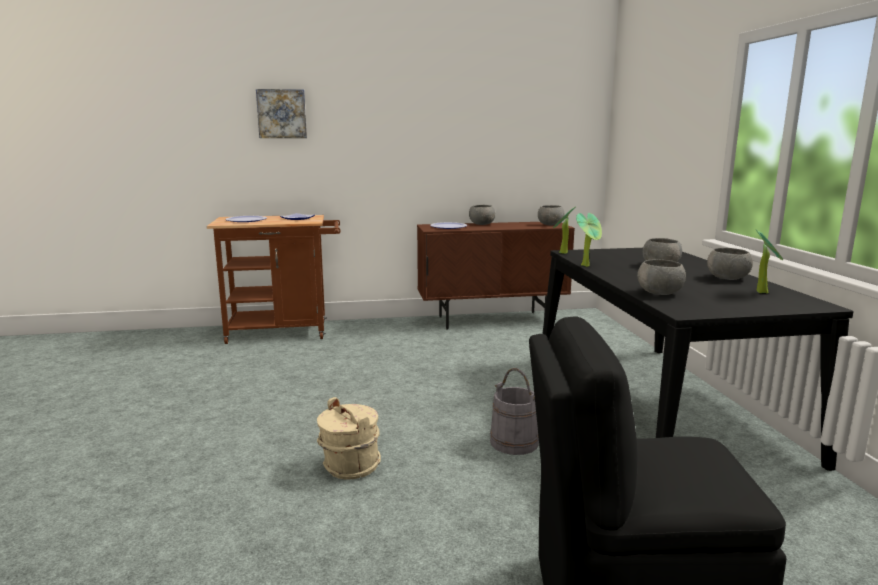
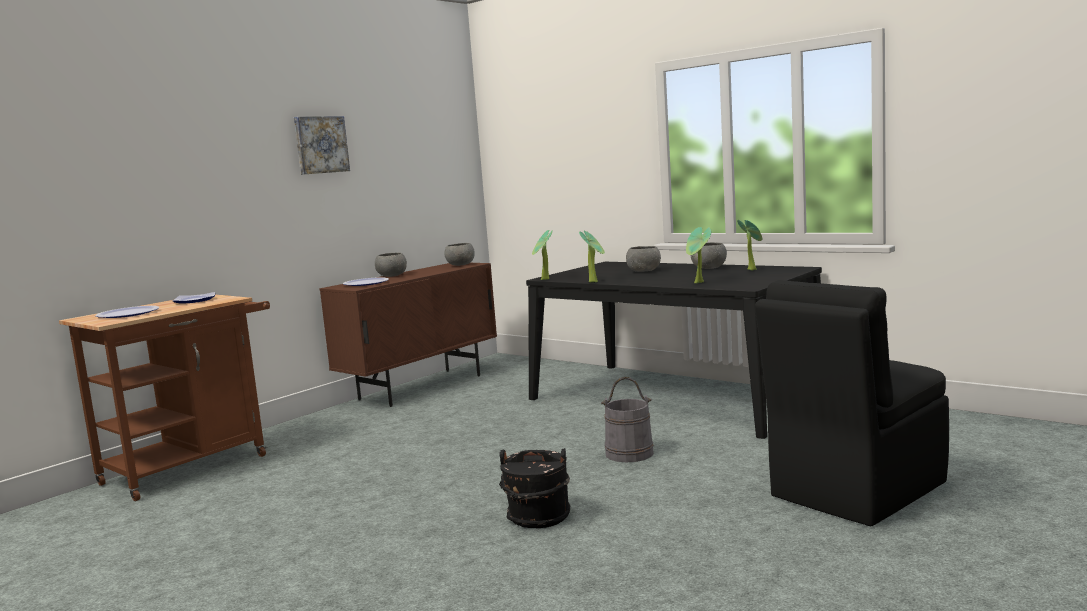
camera: 40 degrees left, 5 degrees down
(282, 114) = (137, 161): picture -> picture (320, 145)
(350, 466) = (538, 517): beige bucket -> black bucket
(659, 293) = (699, 283): grey bowl -> potted plant

